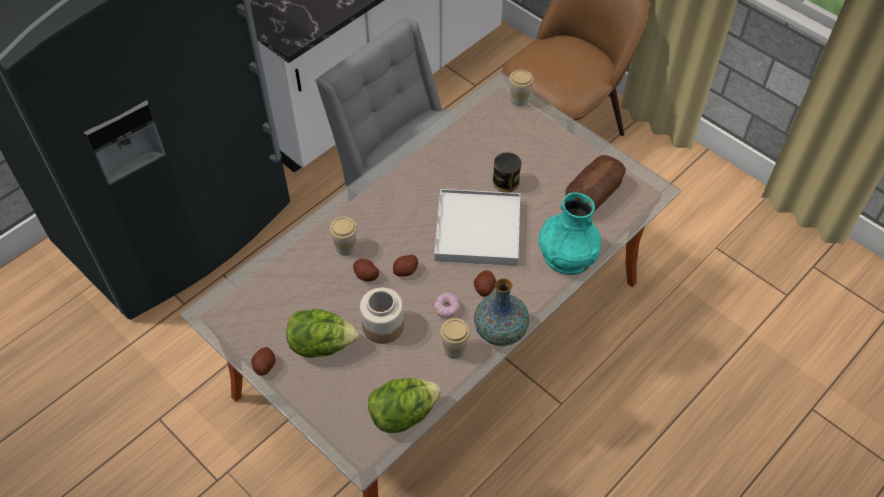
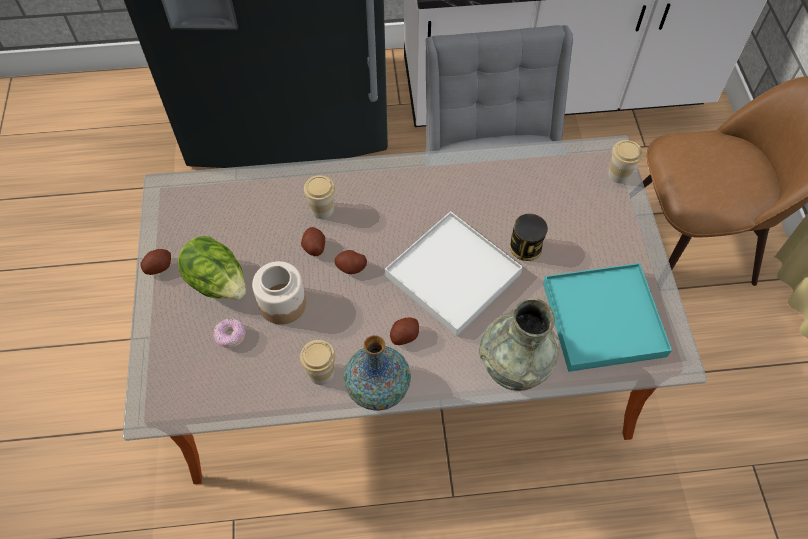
camera: 40 degrees right, 5 degrees up
(403, 414) = (220, 398): lettuce -> none
(446, 309) = (351, 329): donut -> donut (231, 336)
(567, 255) = (515, 362): turquoise vase -> grey vase
(593, 194) = (603, 319): bread -> turquoise tray

